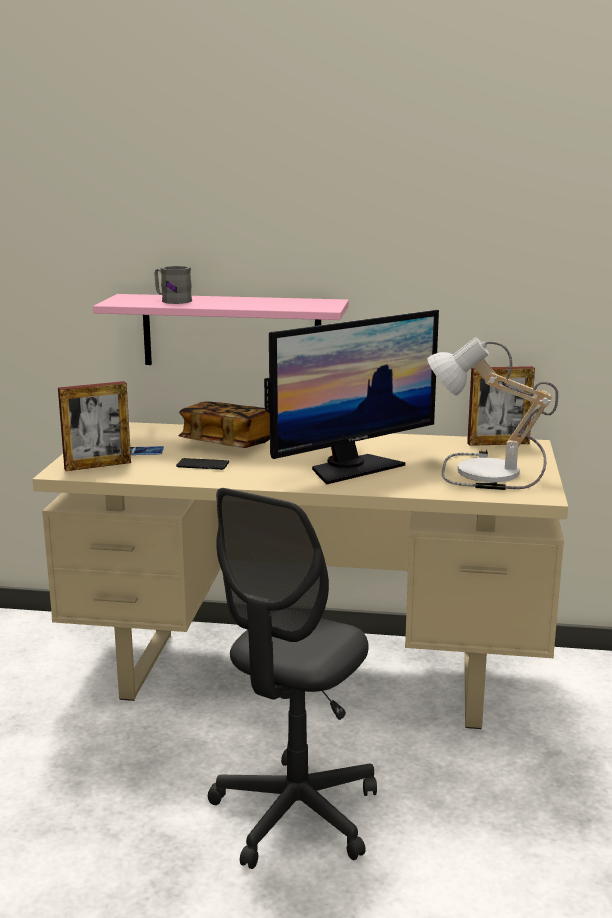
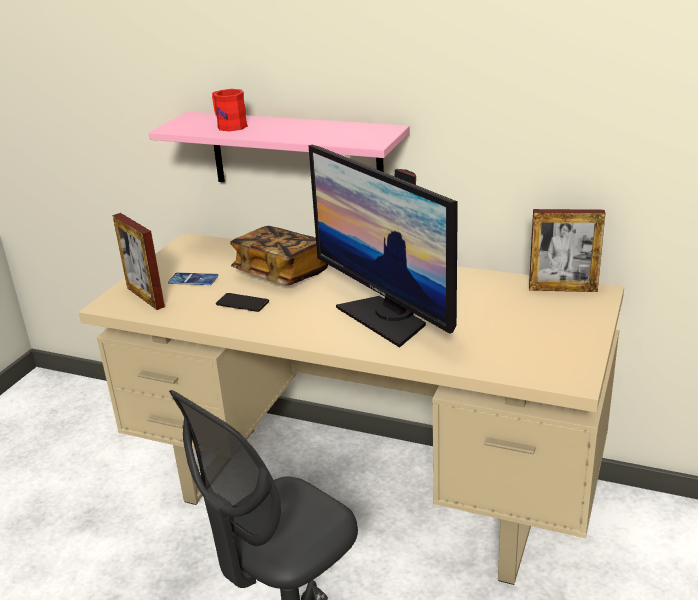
camera: 15 degrees right, 10 degrees up
(98, 465) = (145, 297): picture frame -> picture frame turned 60 degrees clockwise
(172, 300) = (228, 125): grey mug -> red mug
(351, 468) = (387, 317): monitor -> monitor turned 75 degrees clockwise
(483, 473) = (524, 337): table lamp -> none

